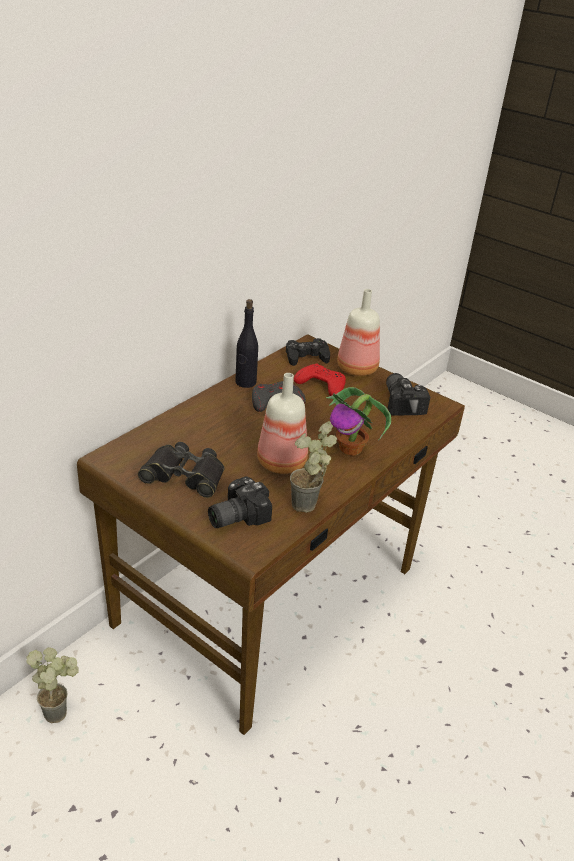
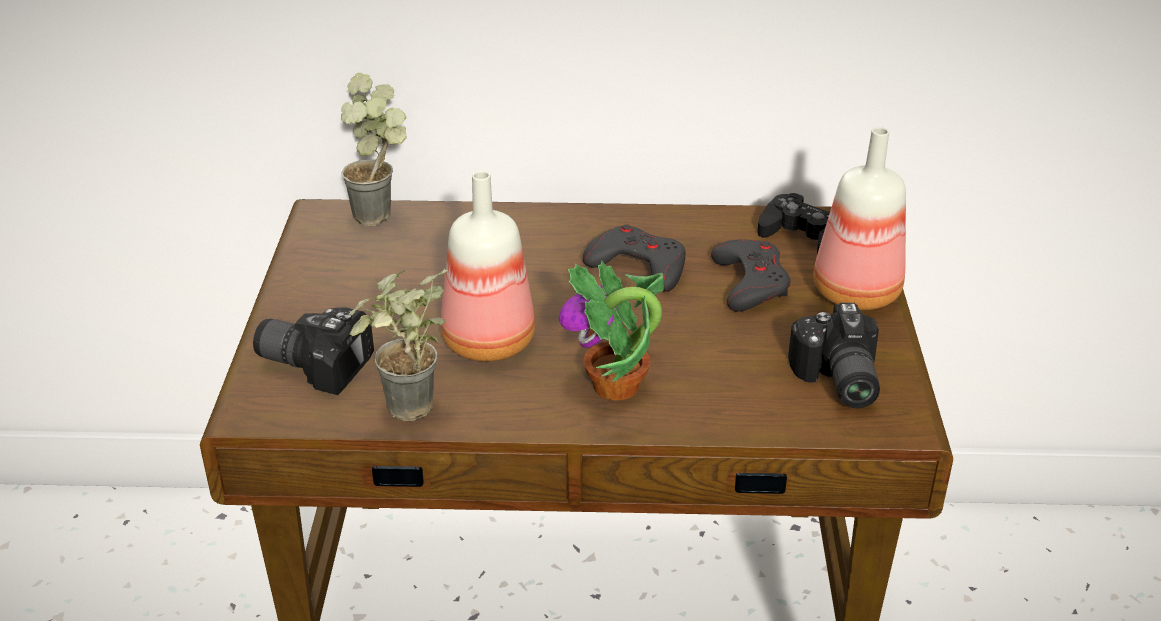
camera: 55 degrees right, 0 degrees up
(60, 709) = (202, 547): potted plant -> potted plant (384, 217)
(184, 476) = (355, 283): black binoculars -> none
(245, 382) = (645, 222): black bottle -> none
(321, 384) = (750, 282): red game controller -> grey game controller
(403, 402) = (835, 381): camera -> camera turned 135 degrees clockwise

